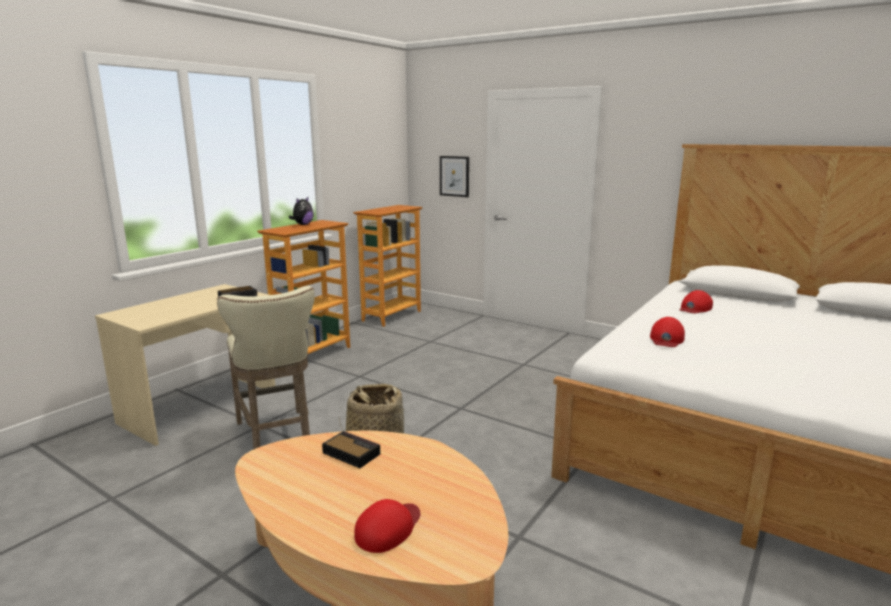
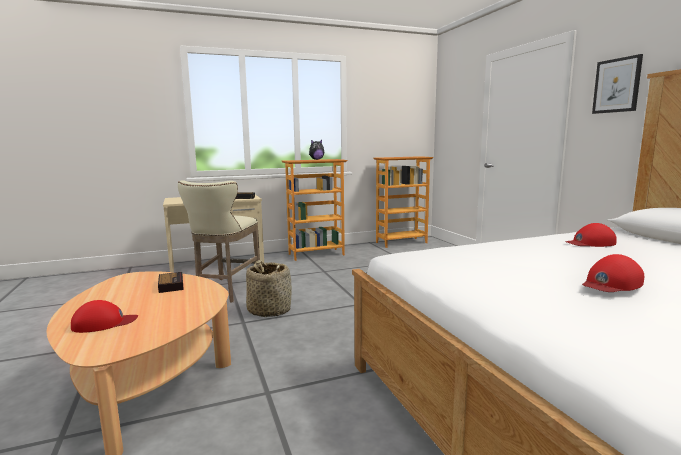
camera: 35 degrees right, 5 degrees down
(454, 176) = (462, 131): picture -> picture (616, 85)
(666, 339) = (482, 253): red cap -> red cap (611, 283)

